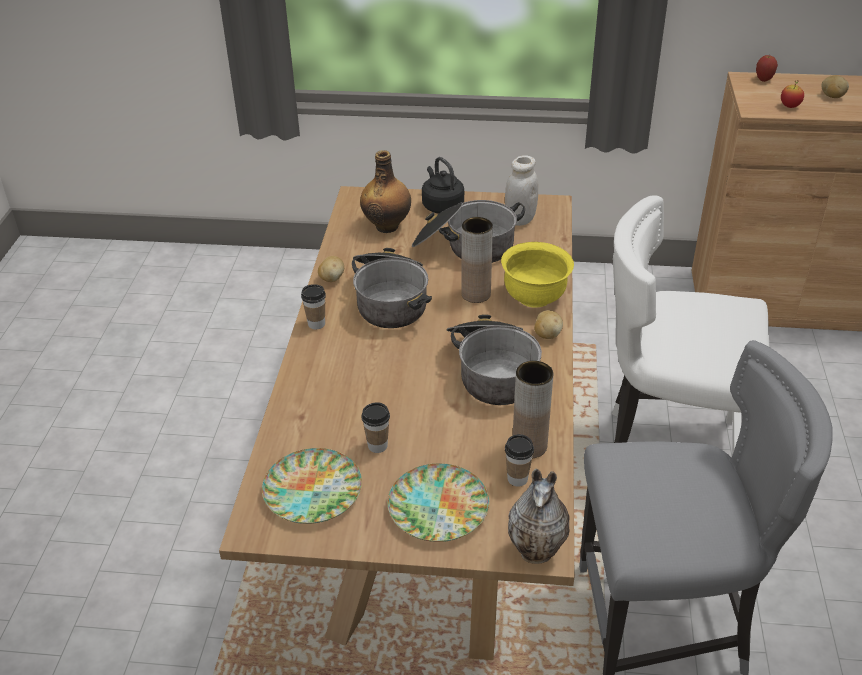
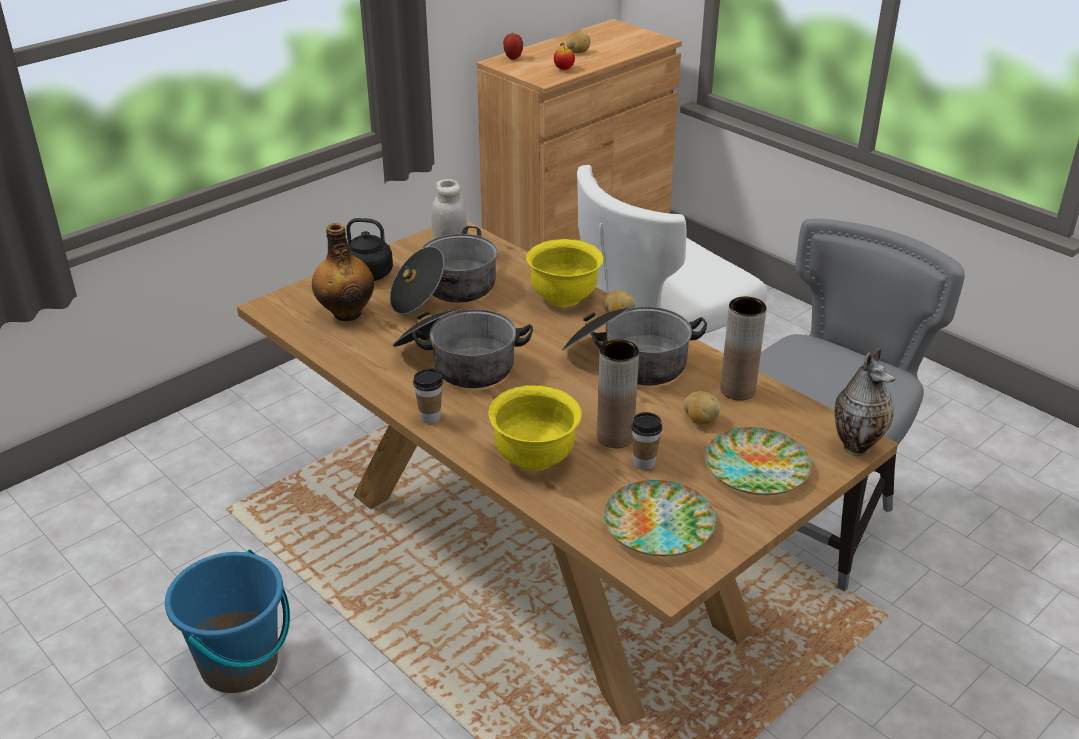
camera: 50 degrees left, 5 degrees down
(206, 425) = (240, 664): none -> blue bucket
(324, 392) = (534, 458): none -> yellow bowl
(332, 278) = (375, 378): potato -> potato (700, 420)
(476, 294) = (517, 320): brown vase -> brown vase (615, 437)
(517, 479) = (767, 414): cup -> none

